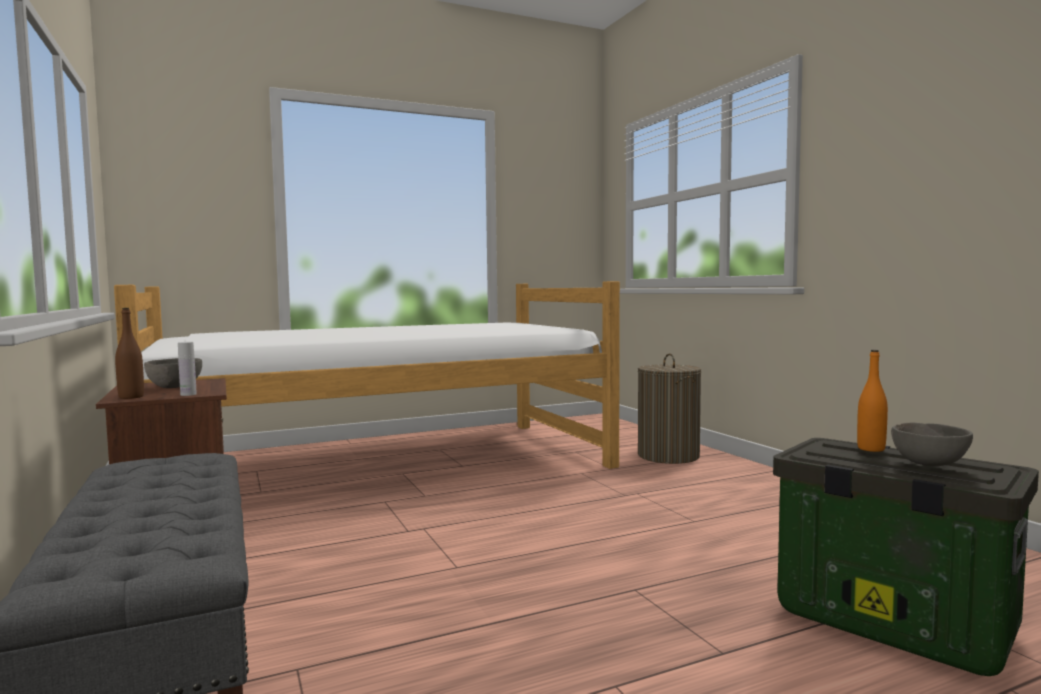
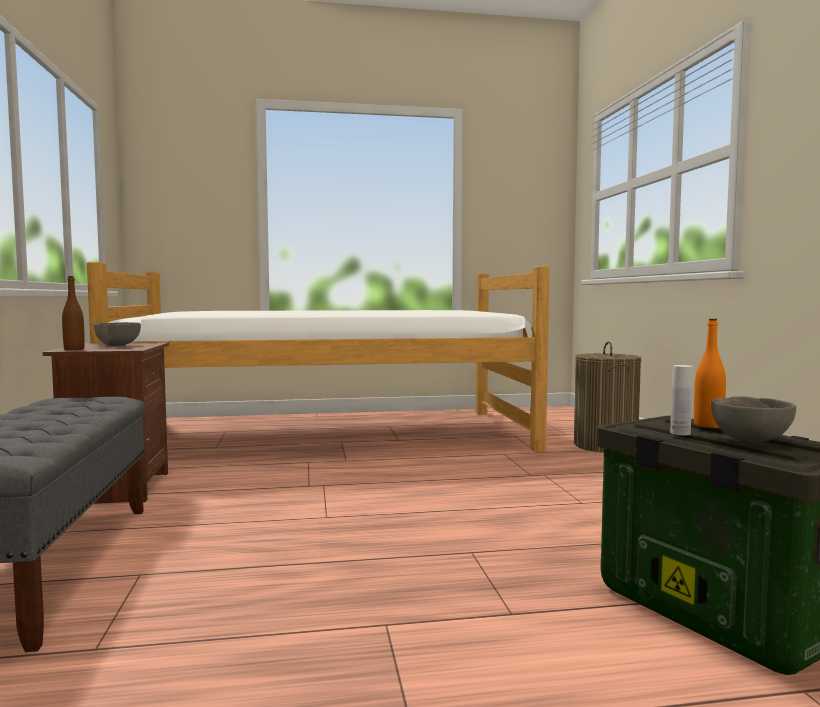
camera: 15 degrees right, 0 degrees up
(188, 394) = (116, 349): white bottle -> white bottle (680, 433)

